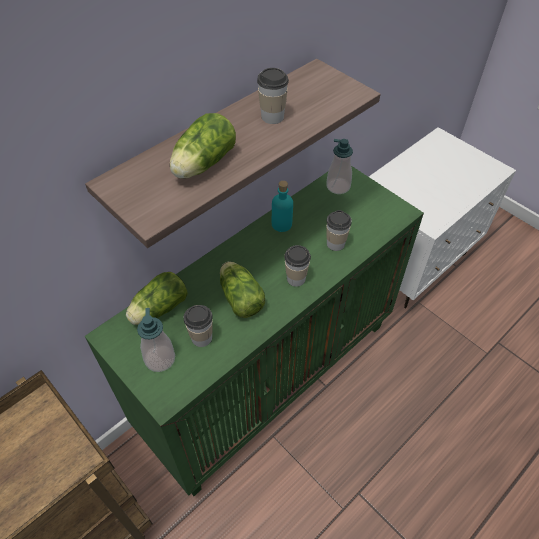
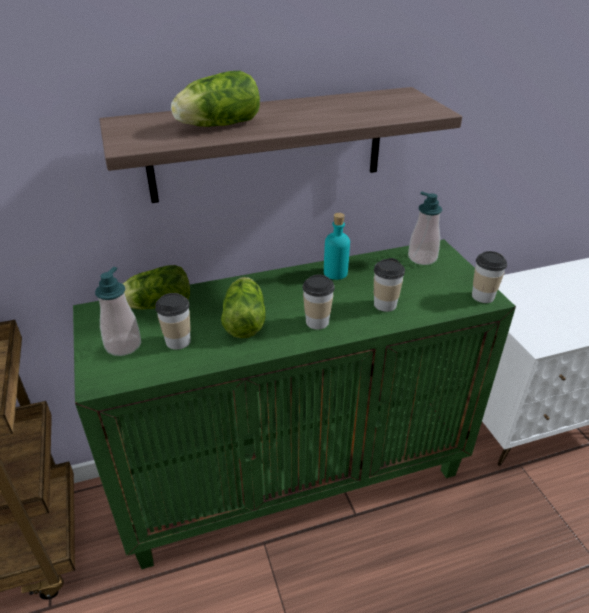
camera: 25 degrees right, 15 degrees down
(272, 117) = (323, 111): cup -> cup (483, 296)

